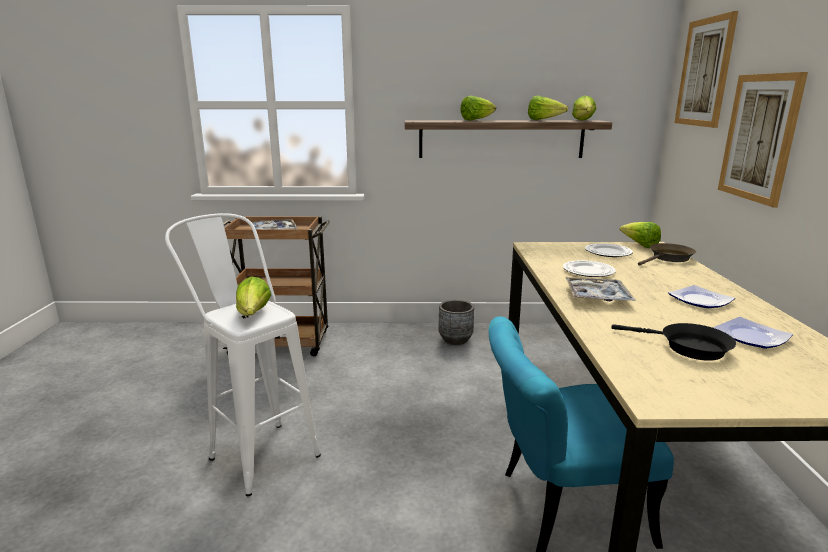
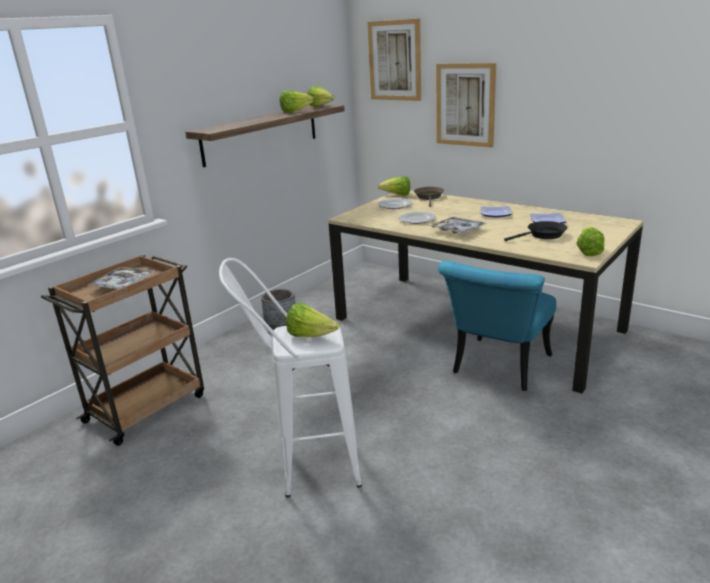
camera: 50 degrees left, 5 degrees up
(476, 120) = (249, 120): lettuce -> lettuce (588, 251)

